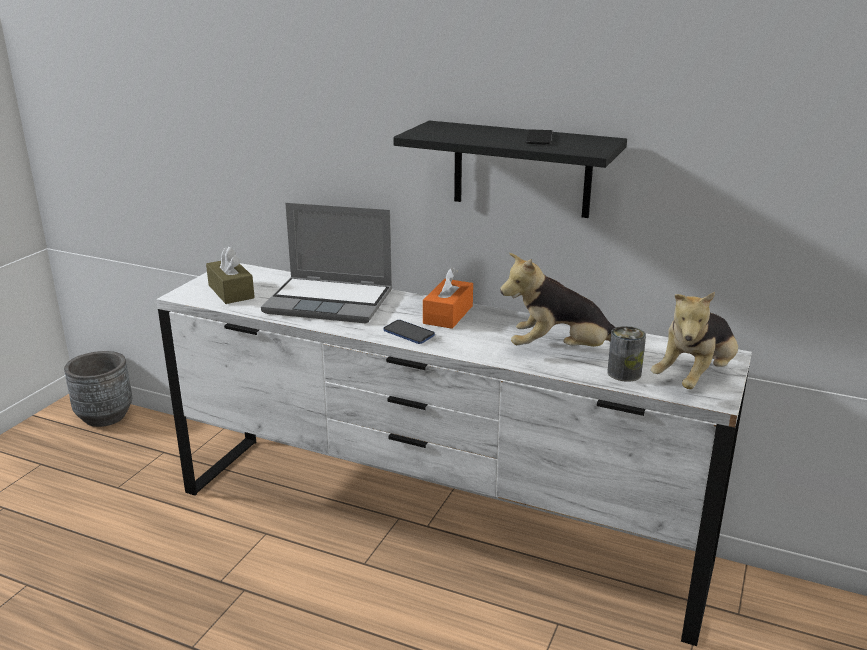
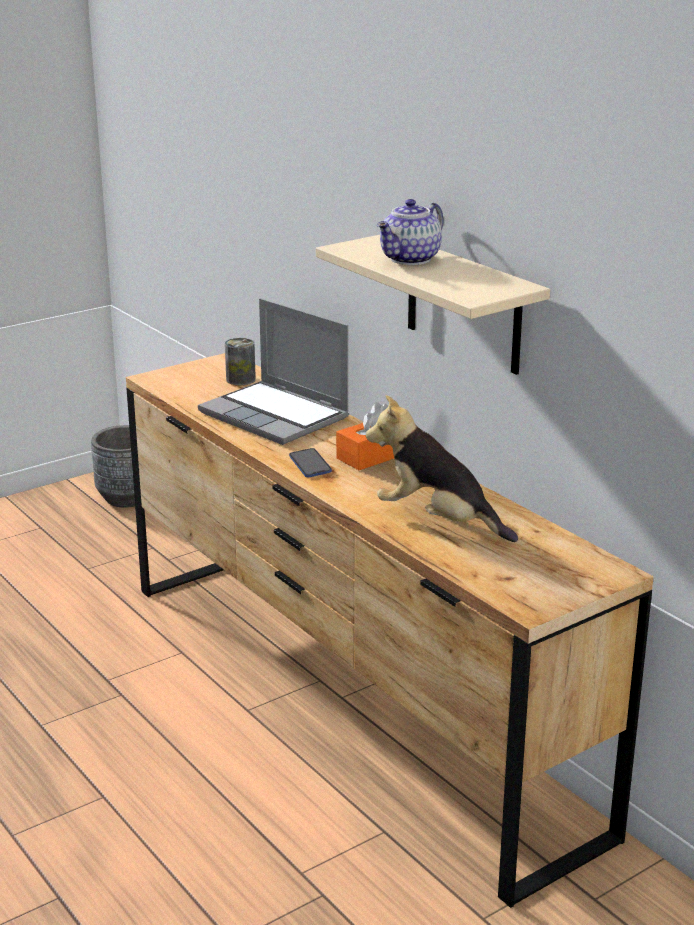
camera: 30 degrees right, 0 degrees up
(231, 291) = (197, 384): brown tissue box -> none
(433, 526) = (347, 700): white dresser -> brown dresser
(488, 134) = (411, 259): none -> teapot
(521, 169) = (463, 304): black shelf -> beige shelf
(539, 138) = (453, 273): phone -> none
(624, 373) = (471, 558): can -> can (240, 379)
(695, 378) = (540, 583): plush toy -> none

